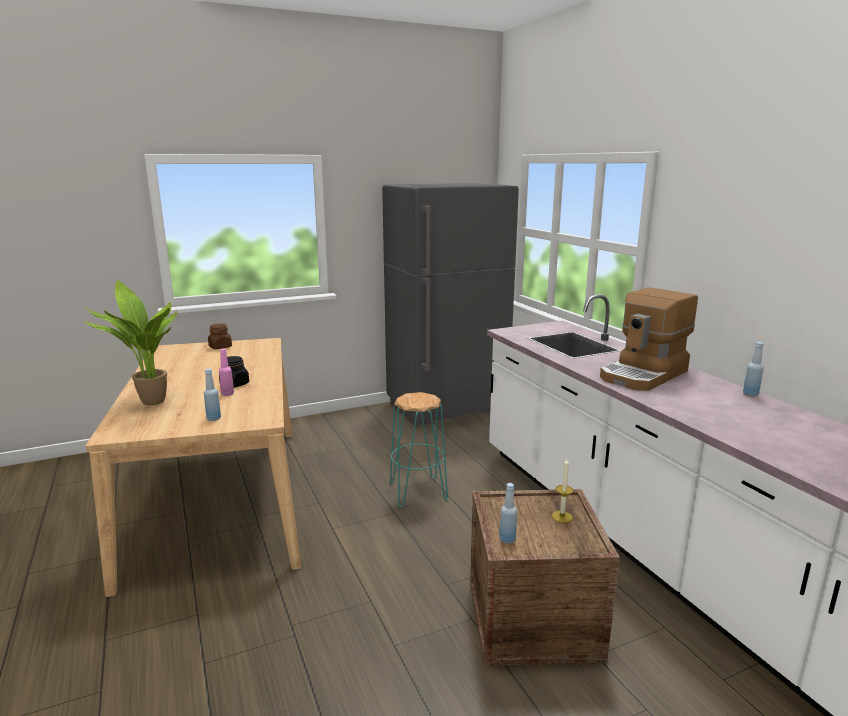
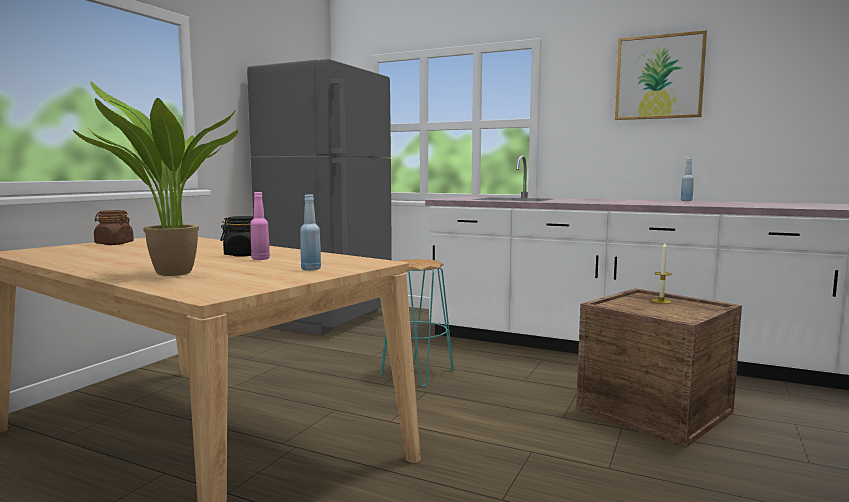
camera: 40 degrees left, 10 degrees down
(507, 539) = (668, 317): blue bottle -> none
(644, 375) = (610, 201): coffee machine -> none
(772, 219) = (659, 77): none -> picture

